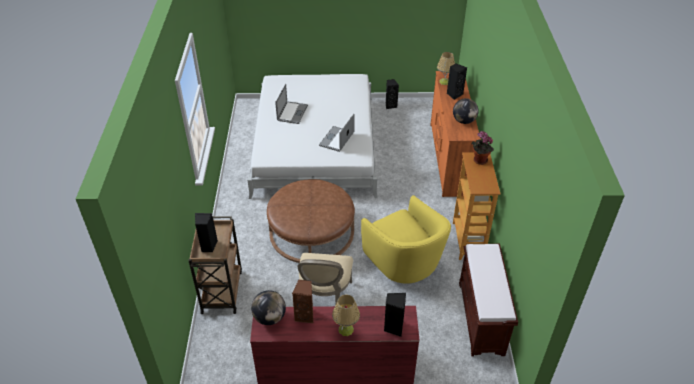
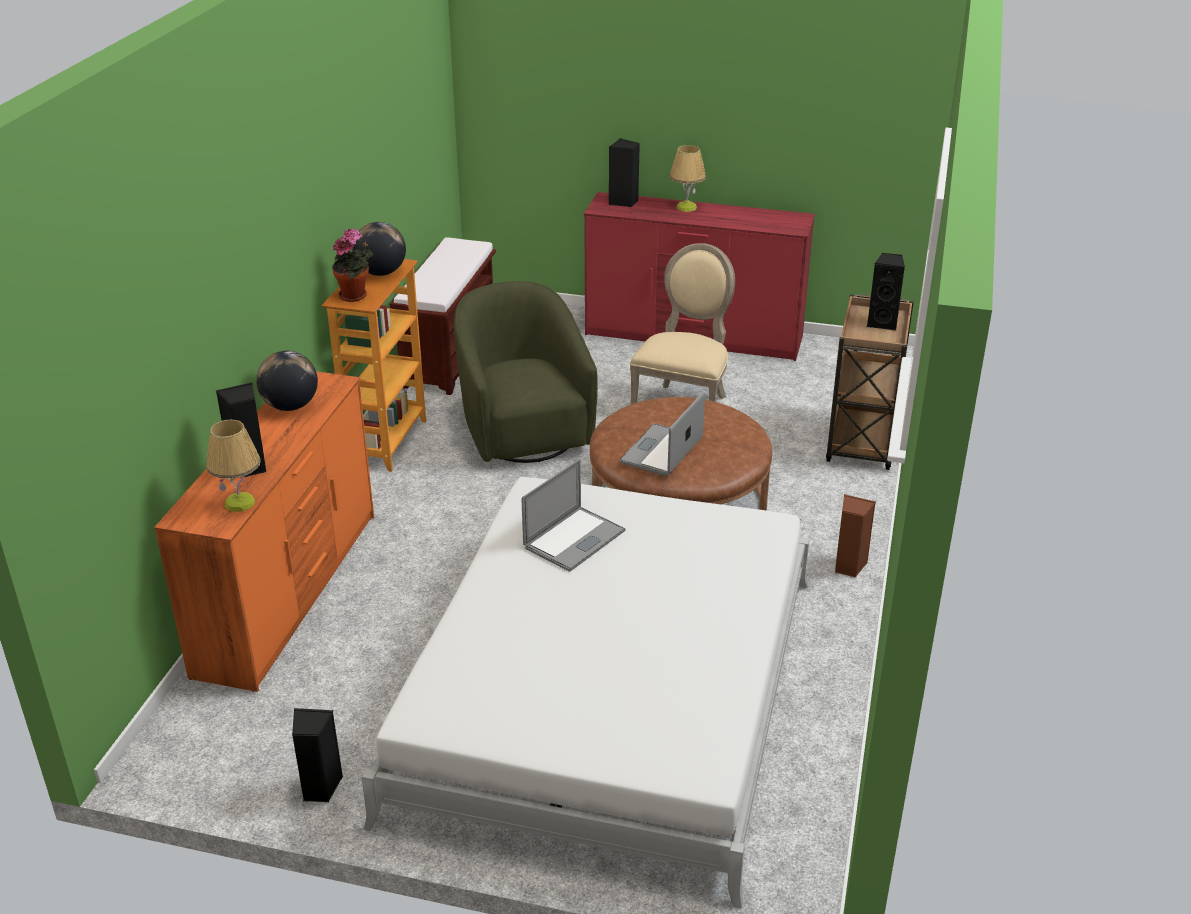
camera: 165 degrees left, 10 degrees down
(269, 318) = (786, 225): globe -> globe (381, 273)
(292, 113) = (669, 627): laptop -> laptop (661, 451)
(305, 315) = (736, 222): brown speaker -> brown speaker (848, 566)
(404, 263) = (524, 431): yellow armchair -> green armchair

